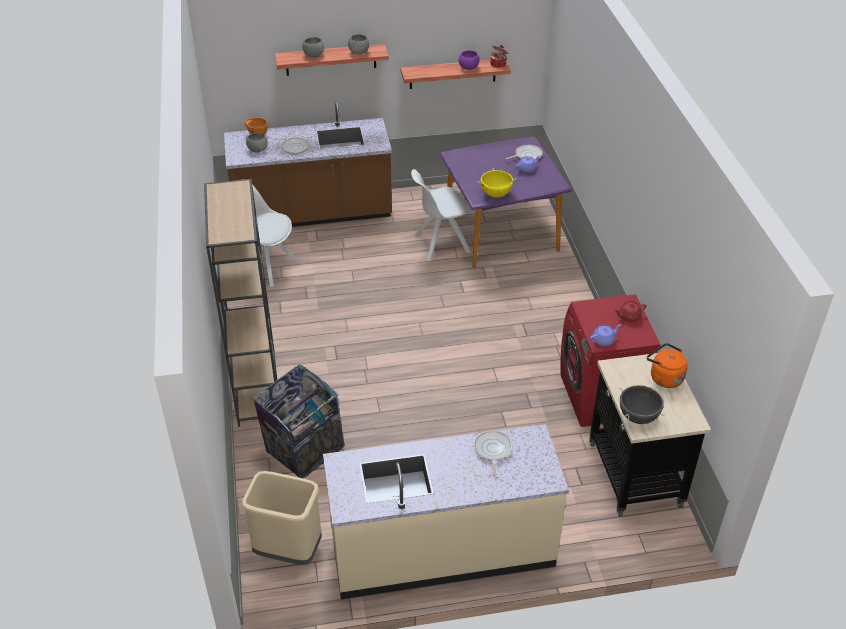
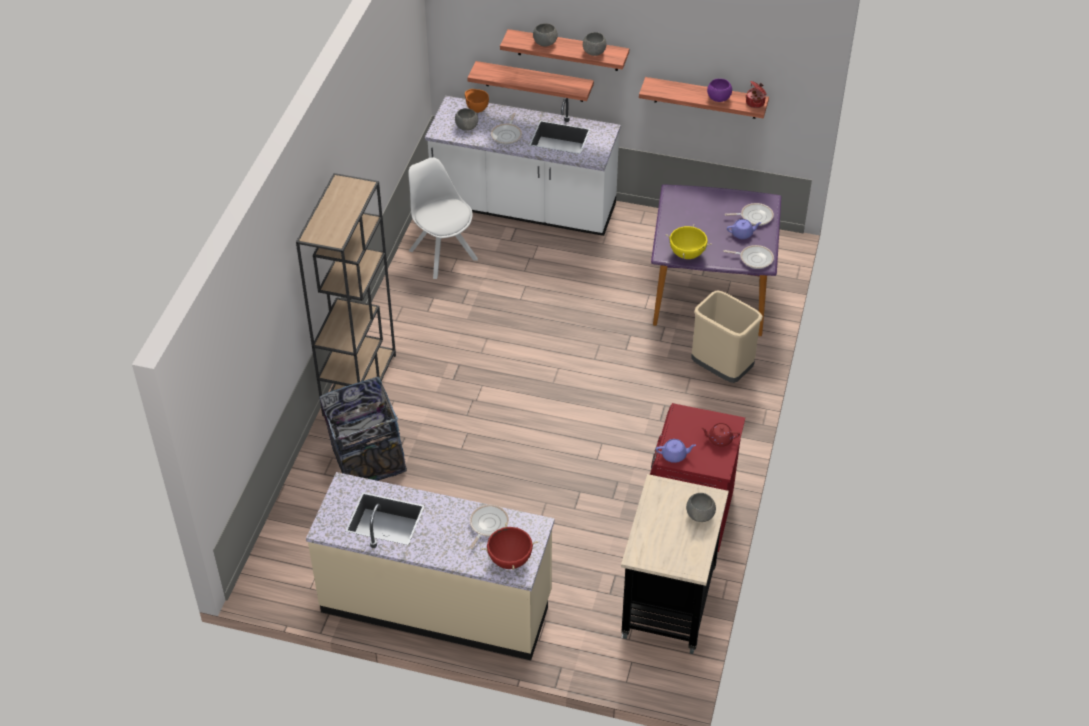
camera: 25 degrees right, 5 degrees up
(288, 550) = (300, 550): beige trash can -> beige trash can (721, 369)
(303, 98) = (534, 81): none -> shelf
(313, 214) = (524, 208): brown counter -> white counter
(440, 244) = (637, 285): white chair -> none
(533, 472) = (510, 560): none -> red cooking pot
(549, 183) = (754, 258): none -> frying pan
(638, 417) = (644, 544): black cooking pot -> none
(664, 377) = (700, 515): orange kettle -> grey bowl

